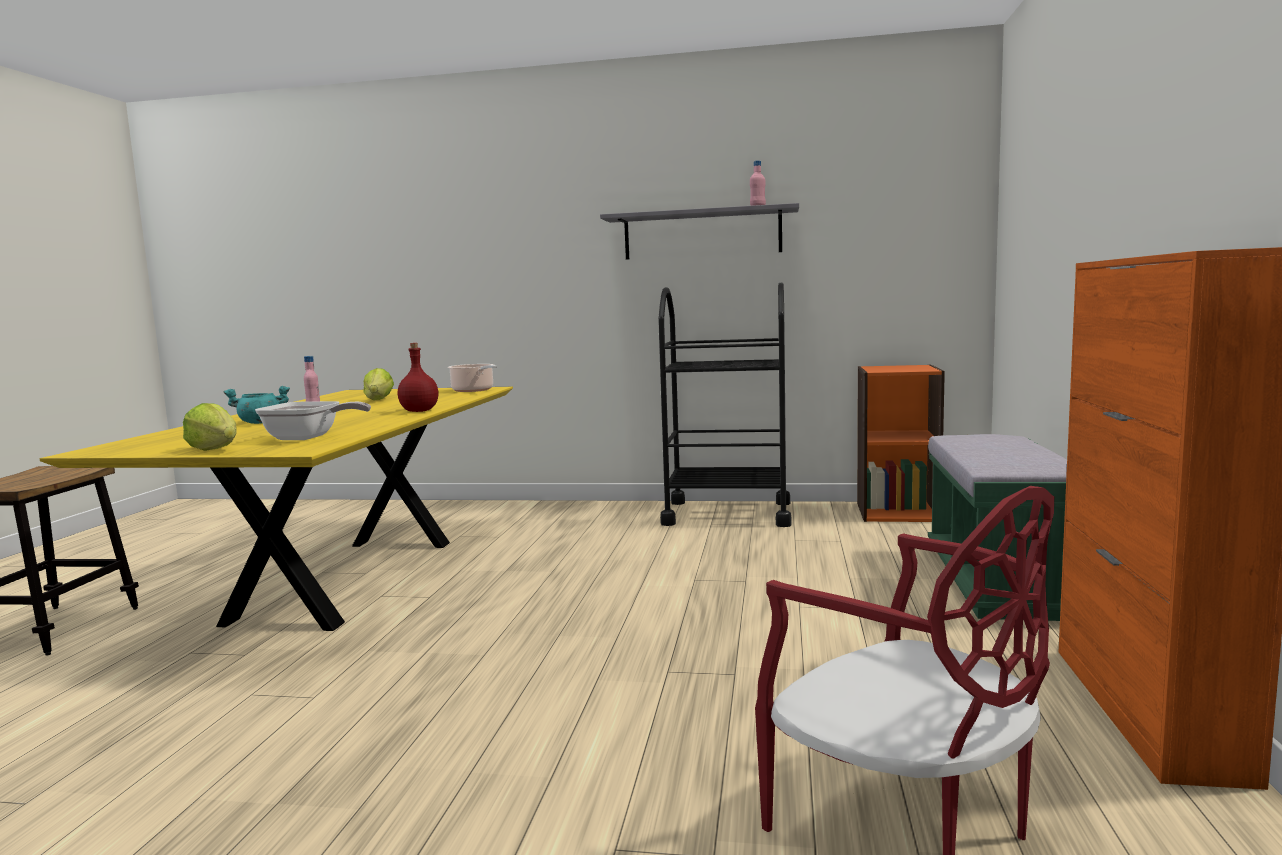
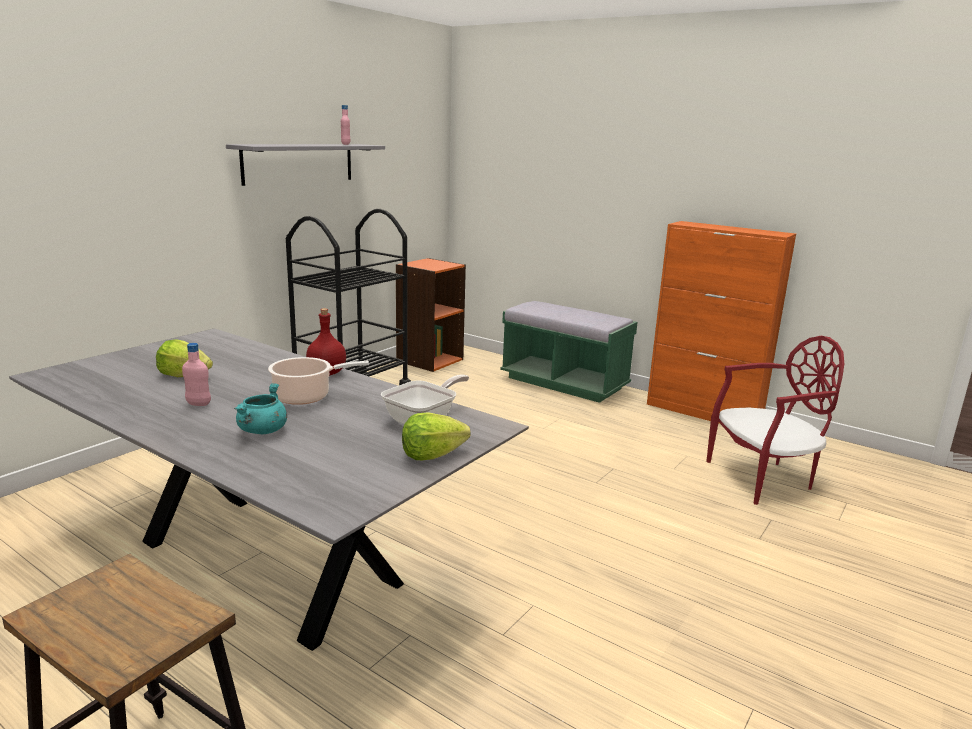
camera: 65 degrees left, 10 degrees up
(350, 578) = (267, 561): yellow dining table -> grey dining table
(474, 390) = (211, 341): cooking pot -> cooking pot (306, 397)

